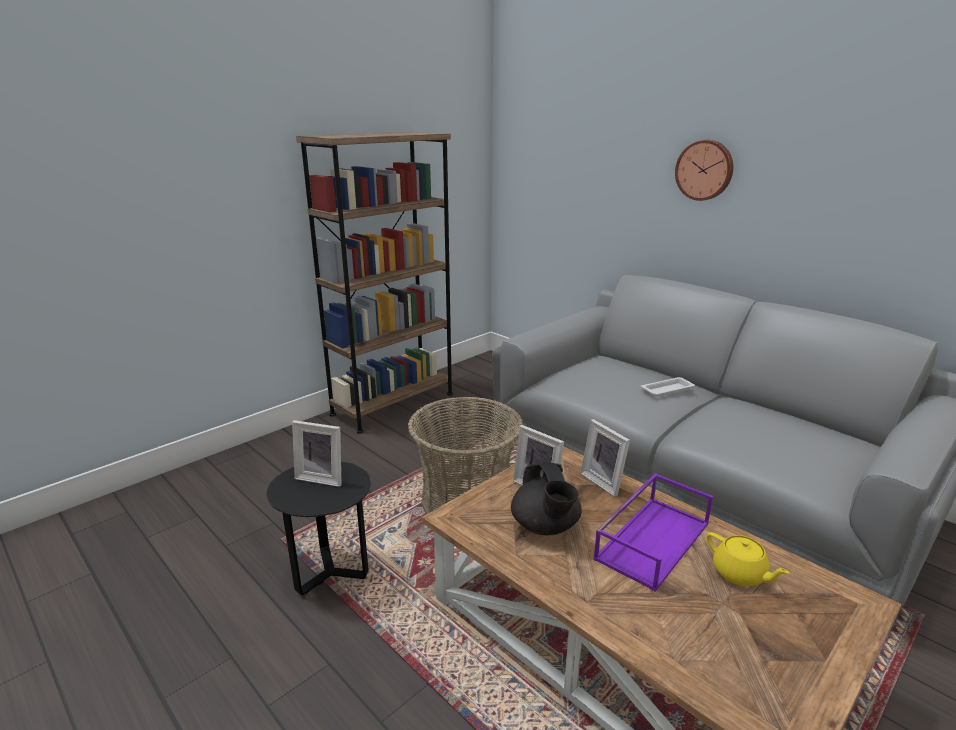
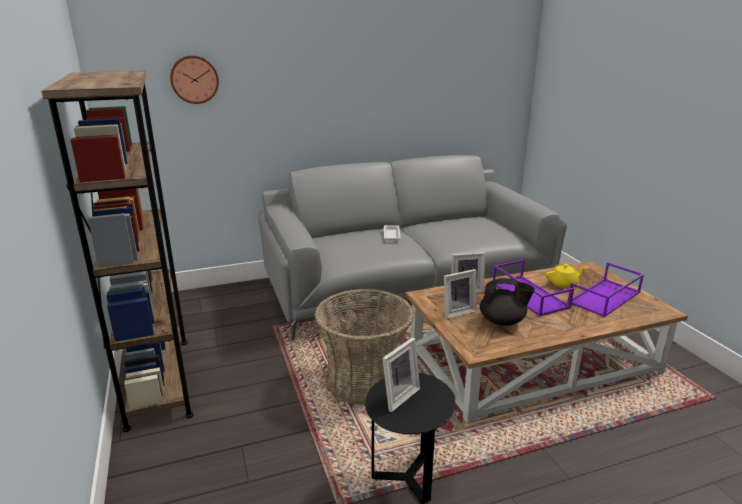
camera: 65 degrees left, 0 degrees up
(705, 170) = (328, 81): wall clock -> wall clock (194, 79)
(742, 634) = (604, 298): none -> purple tray

